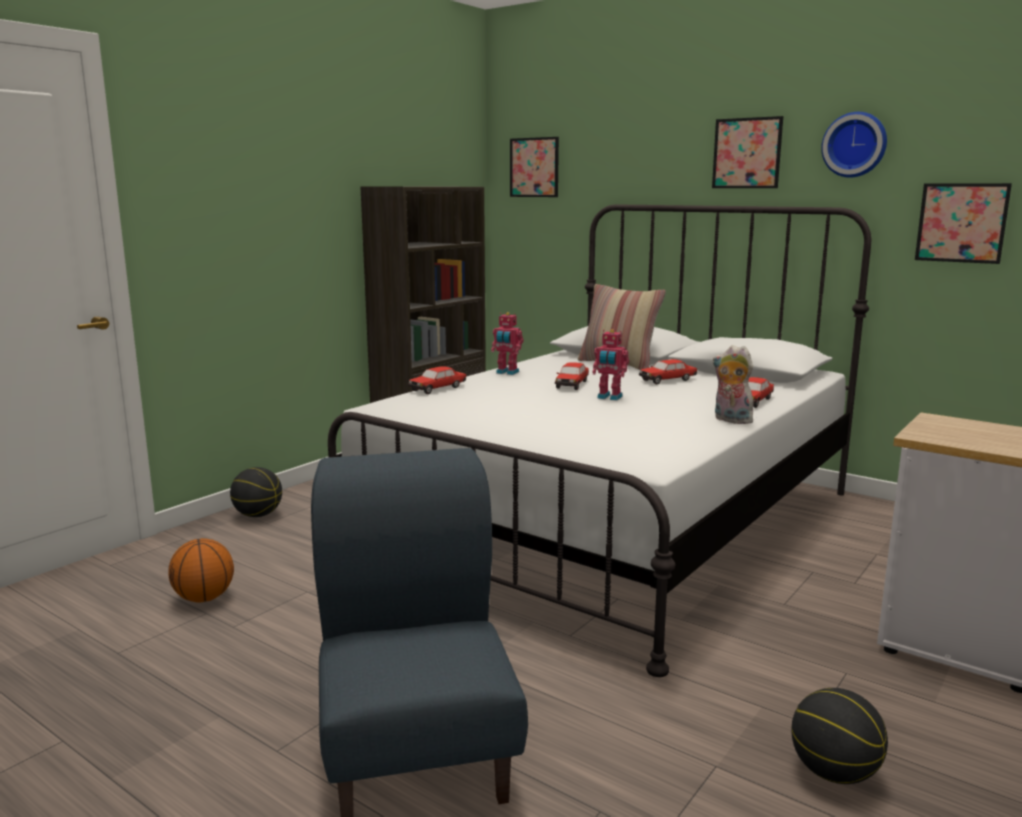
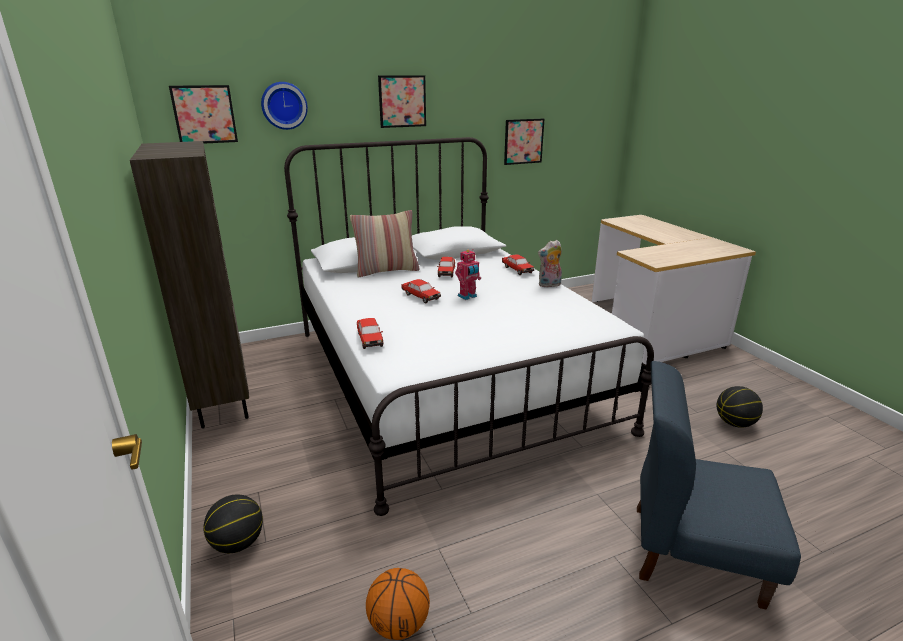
camera: 60 degrees left, 10 degrees up
(507, 372) = (357, 305): toy robot -> none
(855, 145) = (469, 96): wall clock -> wall clock (284, 105)

